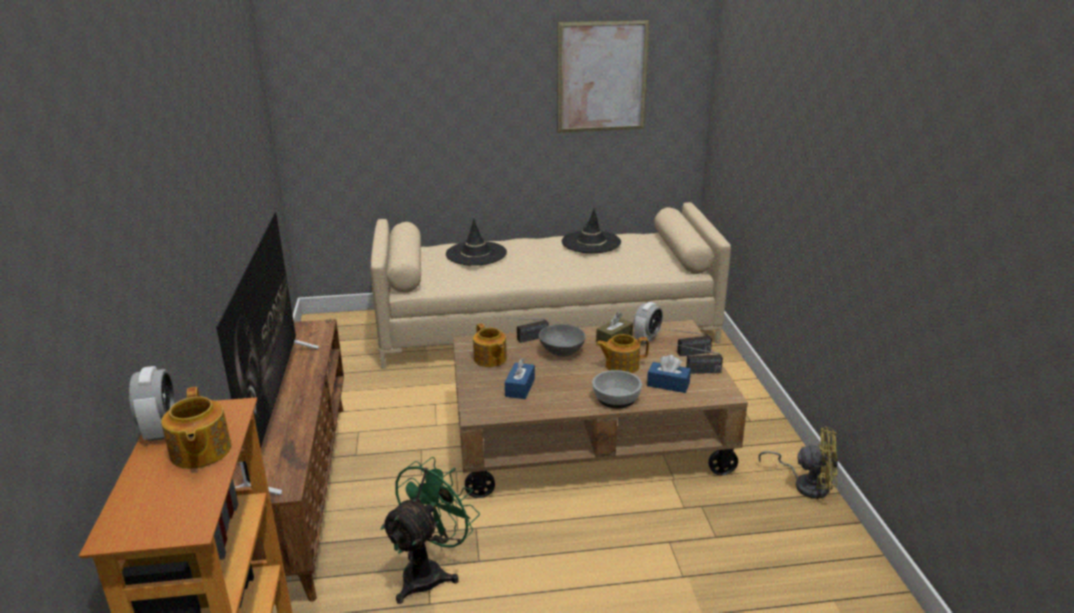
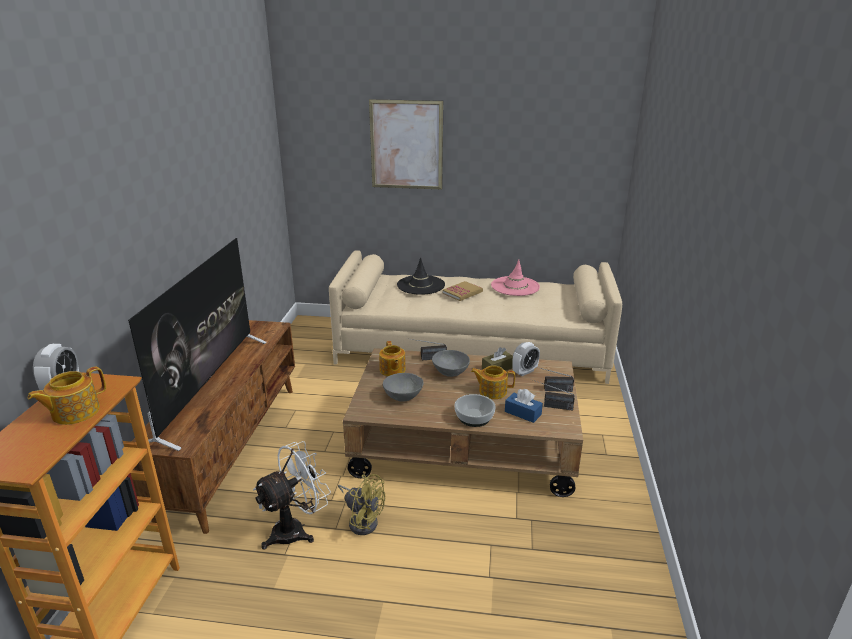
camera: 15 degrees right, 0 degrees up
(200, 452) = (74, 412): teapot -> teapot turned 45 degrees clockwise
(430, 572) = (296, 529): green fan -> white fan
(520, 387) = (403, 396): blue tissue box -> grey bowl
(532, 257) = (462, 292): none -> book
(591, 242) = (515, 286): black hat -> pink hat
(602, 77) = (537, 153): picture -> picture (406, 145)
(806, 484) = (631, 519): yellow fan -> yellow fan (362, 520)

